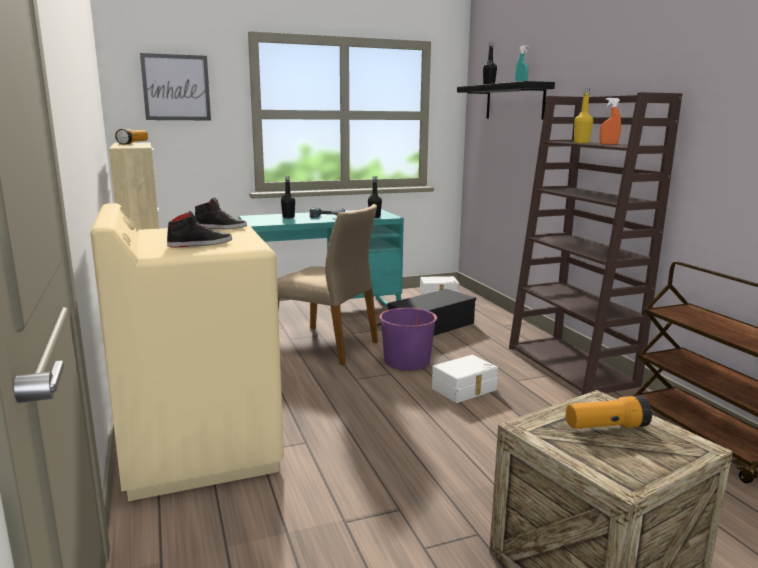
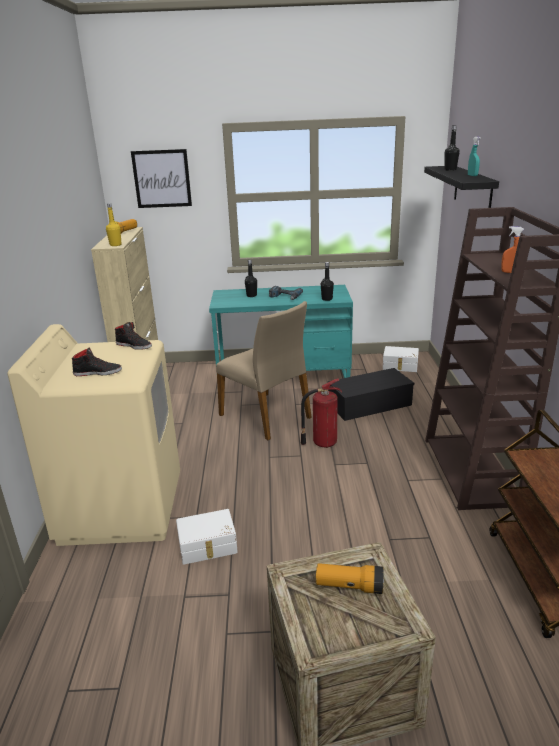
camera: 20 degrees right, 10 degrees up
(406, 361) = (323, 443): purple bucket -> fire extinguisher
(465, 389) = (354, 483): white storage box -> white storage box (208, 546)
(581, 142) = (493, 263): yellow bottle -> yellow bottle (115, 245)

